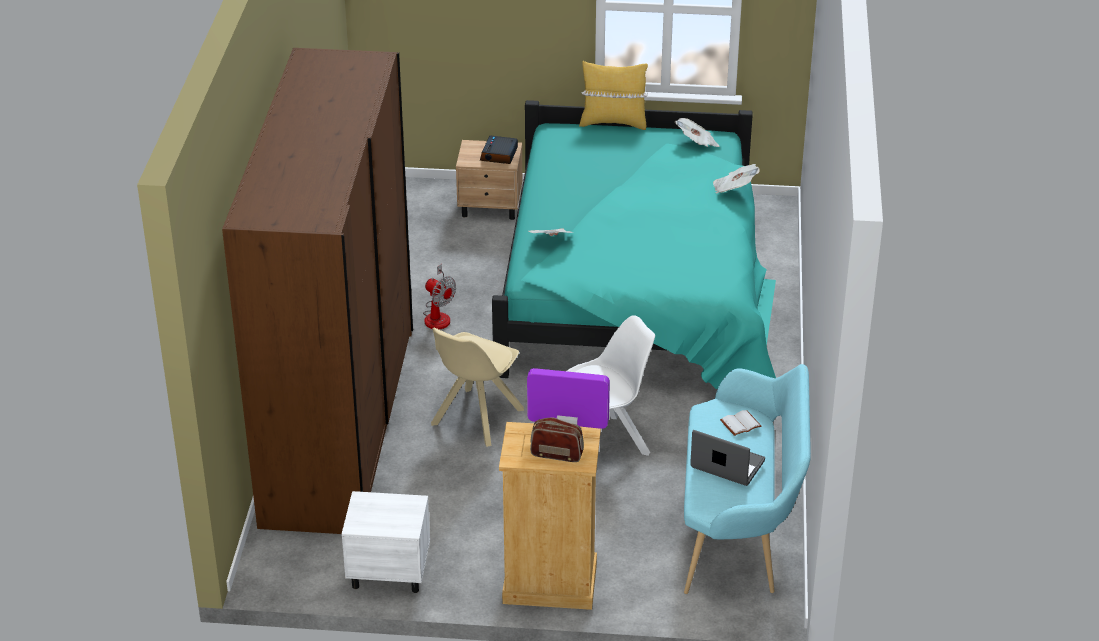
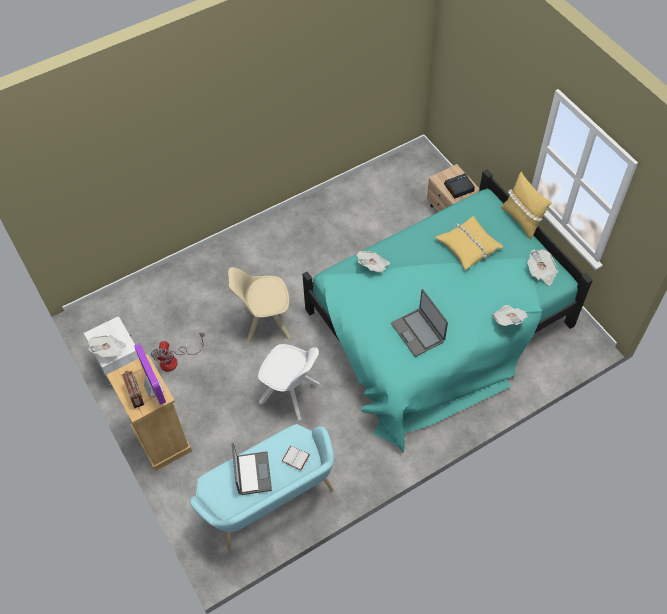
camera: 55 degrees right, 20 degrees up
(339, 425) = (213, 271): brown wardrobe -> none
(399, 521) = (109, 350): none -> newspaper
(438, 315) = (335, 252): fan -> fan (175, 360)
(605, 169) = (468, 246): none -> yellow pillow
(682, 251) = (418, 332): none -> laptop

